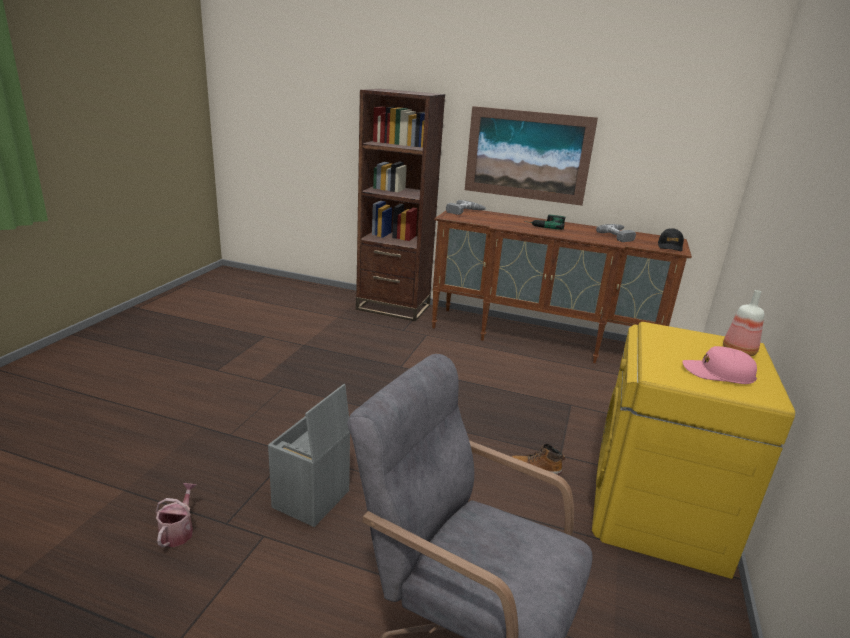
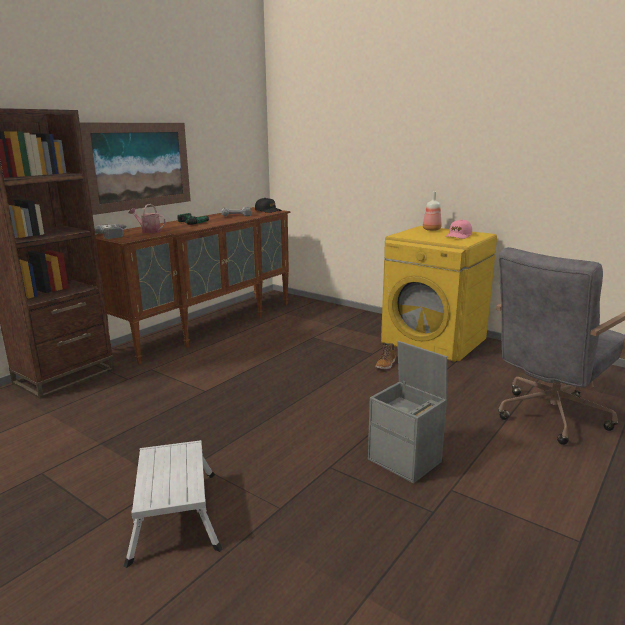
camera: 70 degrees left, 5 degrees down
(178, 531) = (442, 544): watering can -> watering can (149, 231)
(221, 392) = (174, 514): none -> white step ladder

